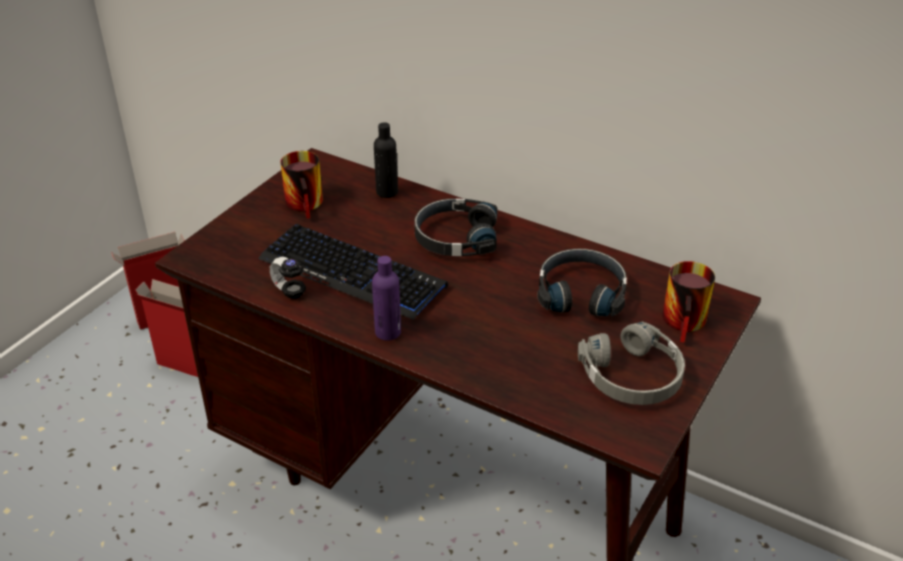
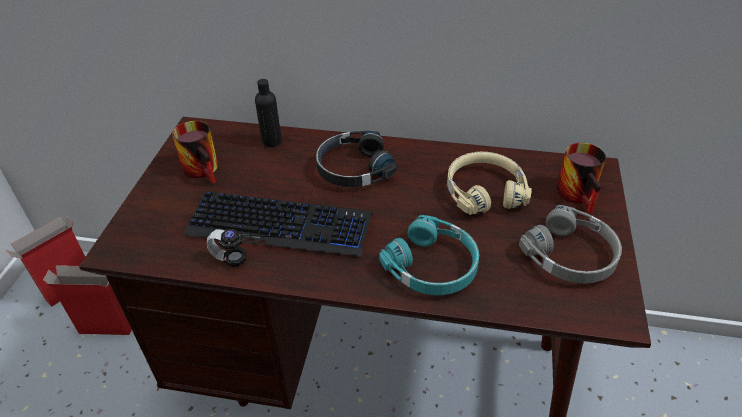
camera: 20 degrees left, 5 degrees up
(388, 332) = (343, 275): purple bottle -> none
(481, 348) = (433, 266): none -> turquoise headphones
(581, 292) = (484, 191): black headphones -> beige headphones

